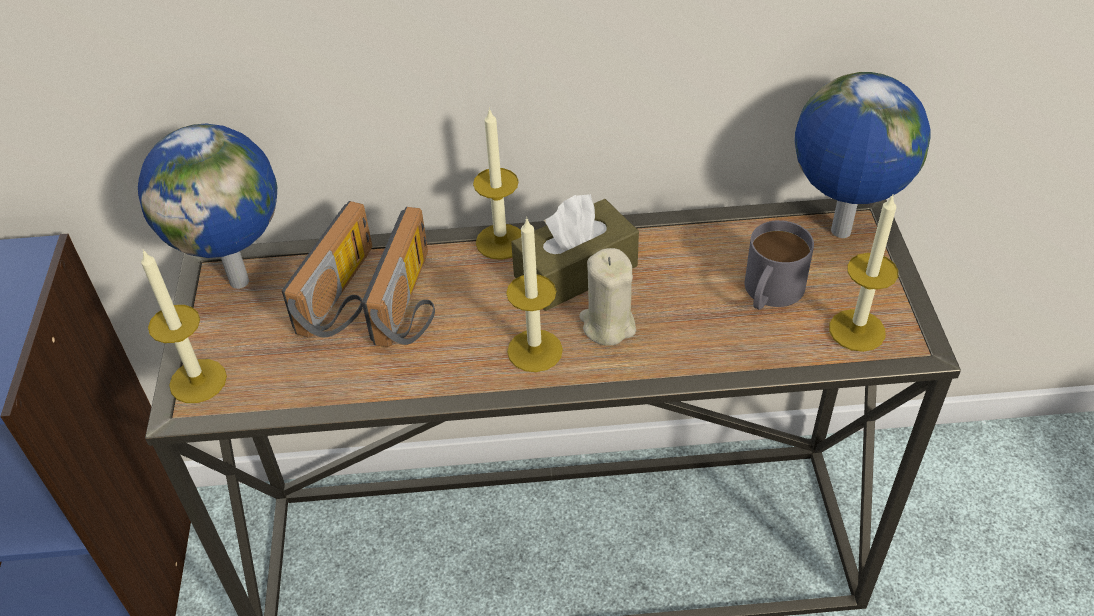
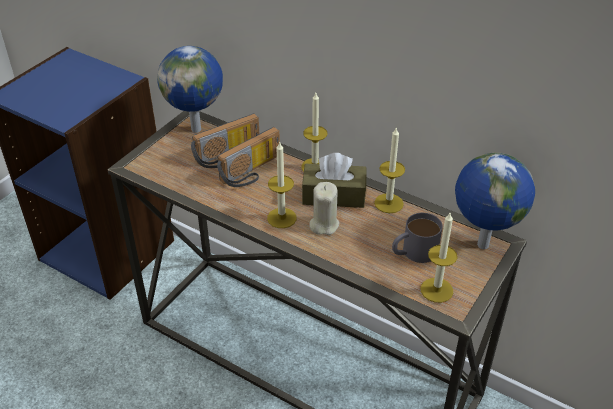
camera: 35 degrees right, 5 degrees down
(198, 381) = (144, 159): candle -> candle (388, 203)

